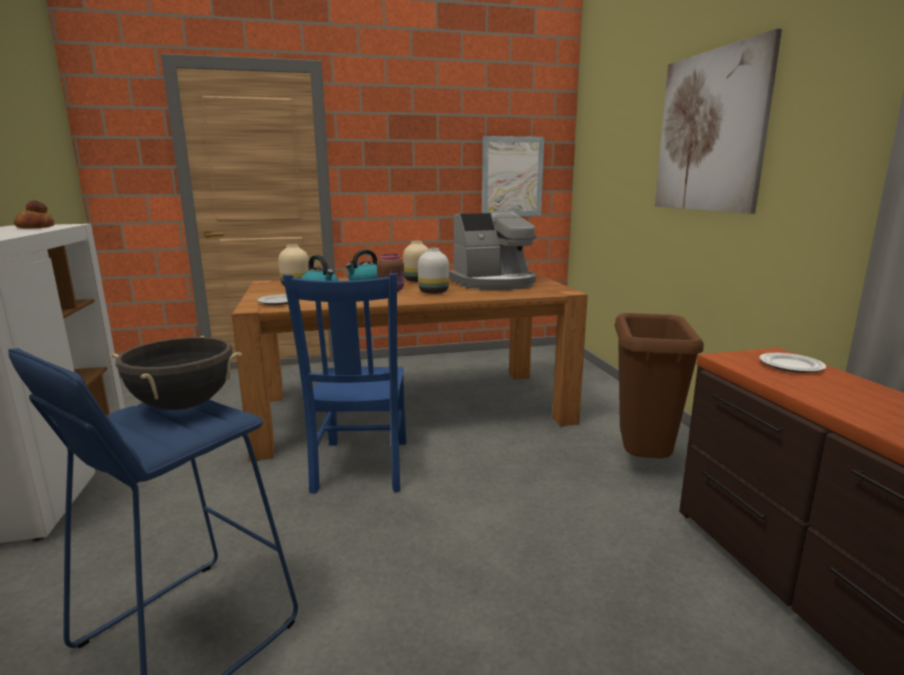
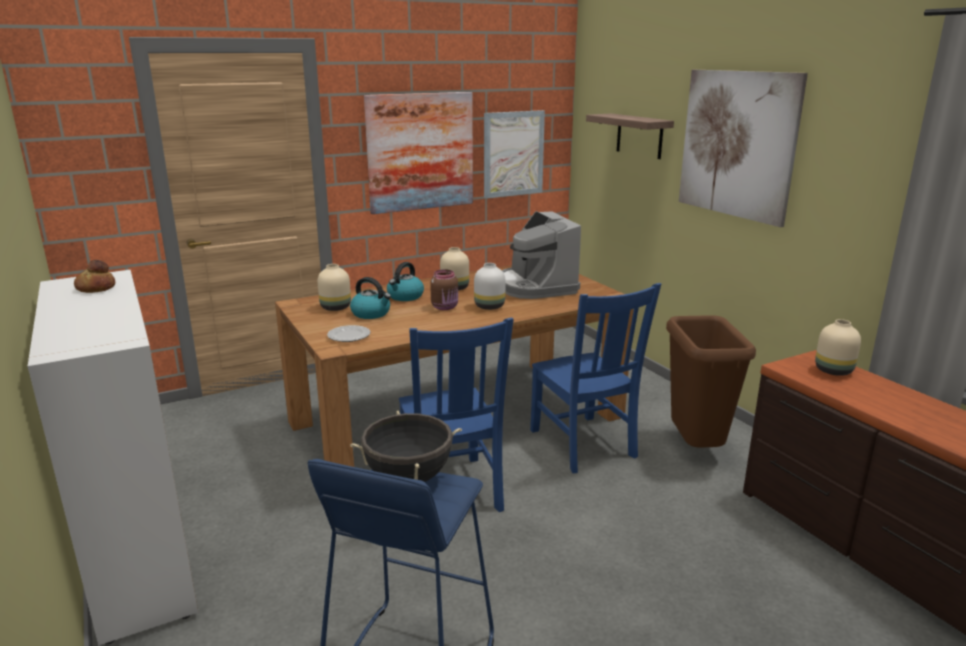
camera: 15 degrees left, 5 degrees up
(419, 169) = (420, 152): none -> picture
(494, 283) = (535, 287): coffee machine -> coffee machine turned 105 degrees clockwise
(521, 443) = (584, 445): none -> blue chair
(624, 148) = (639, 136): none -> shelf
(791, 366) = (834, 371): plate -> beige vase

